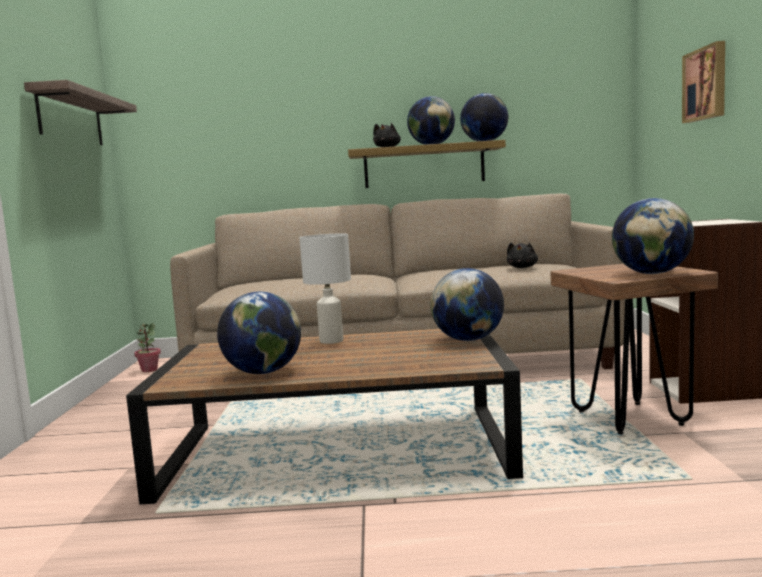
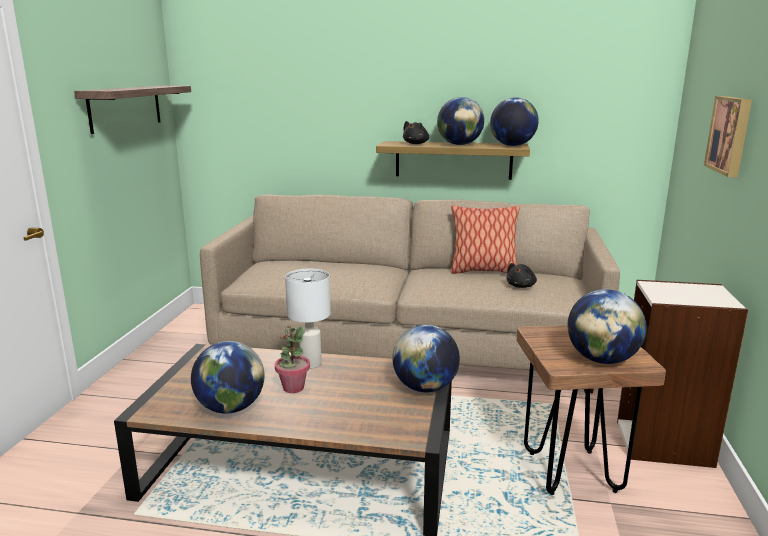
camera: 10 degrees right, 10 degrees up
(149, 370) = (196, 320): potted plant -> potted plant (293, 388)
(475, 266) = (483, 271): none -> pillow

